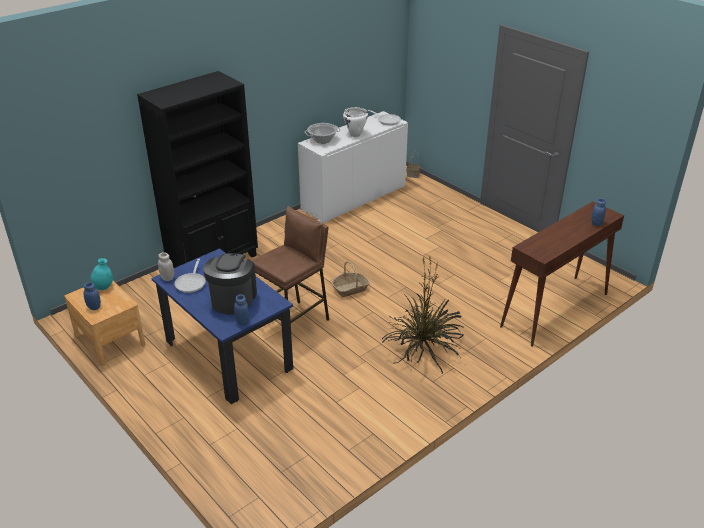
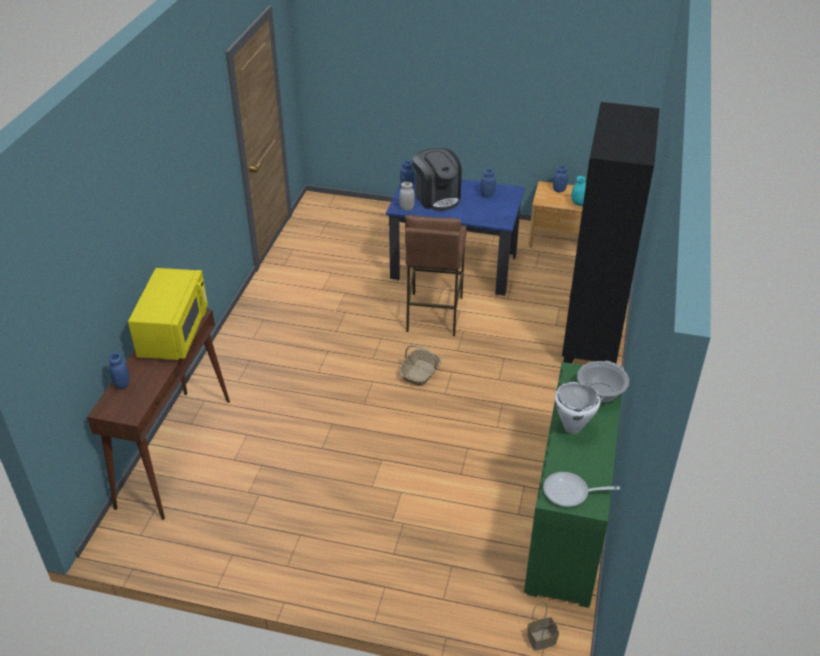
camera: 145 degrees right, 5 degrees up
(167, 278) = (511, 191): white jar -> white jar (407, 208)
(191, 283) = (487, 195): frying pan -> blue jar
(354, 198) = (567, 521): white cabinet -> green cabinet
(422, 349) = (293, 343): potted plant -> none
(549, 241) = (174, 333): none -> yellow microwave

